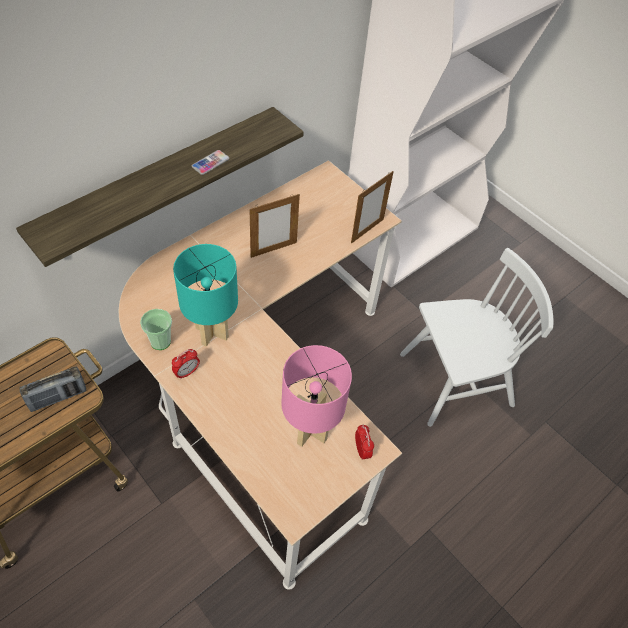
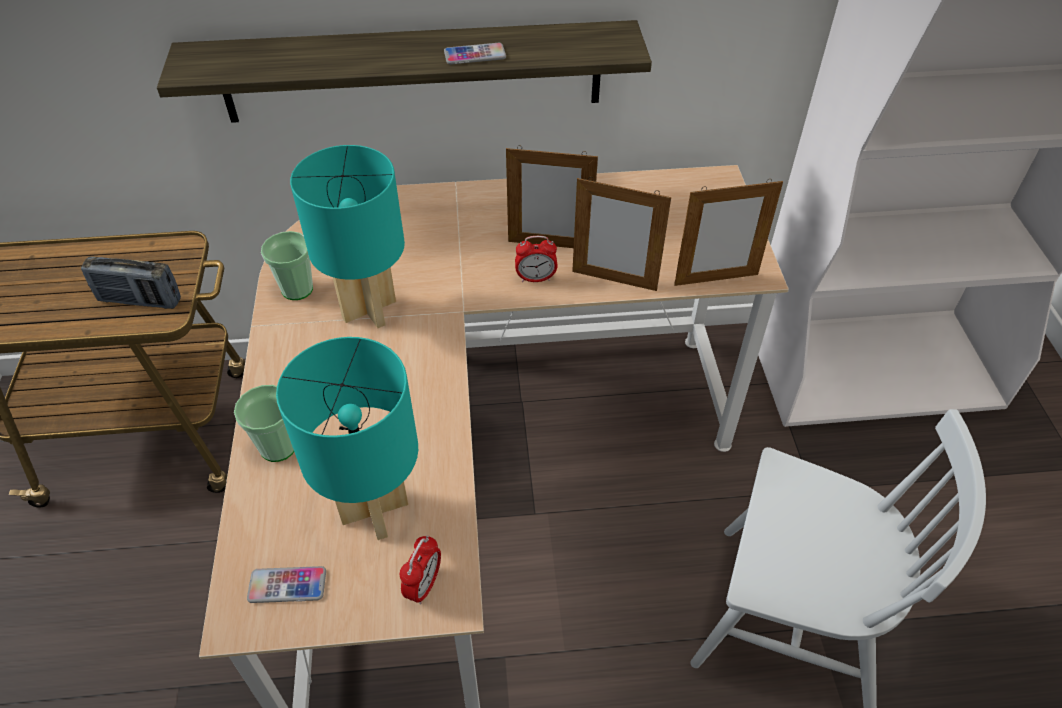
camera: 40 degrees right, 5 degrees down
(187, 372) = (291, 342): alarm clock -> alarm clock (536, 278)
(234, 429) = (278, 447): none -> cup
(302, 489) = (287, 585): none -> phone
(310, 430) = (375, 509): pink table lamp -> turquoise table lamp
(321, 254) = (614, 280): none -> picture frame

